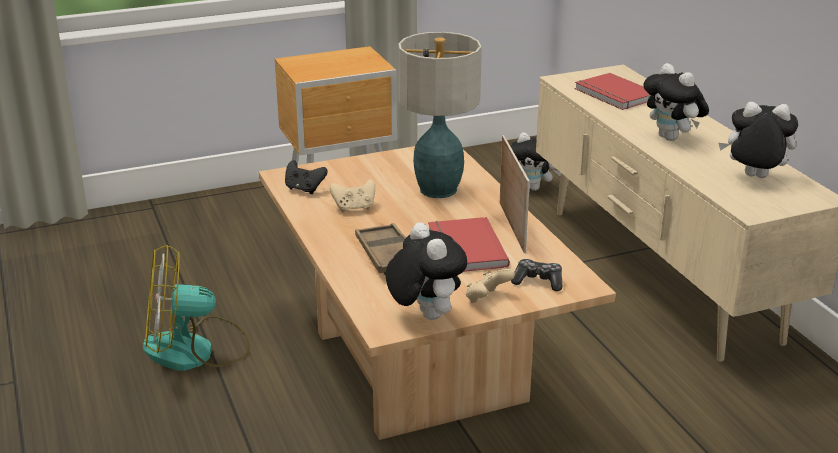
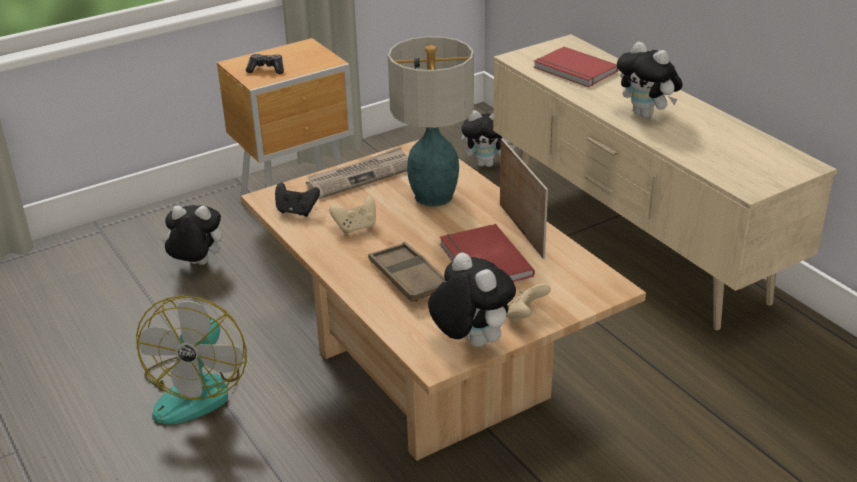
camera: 10 degrees left, 5 degrees up
(195, 350) = (198, 389): fan -> fan turned 60 degrees counterclockwise
(376, 166) = (360, 176): none -> newspaper
(538, 281) = (568, 289): game controller -> game controller (266, 69)
(753, 178) = (738, 151): plush toy -> plush toy (196, 265)

